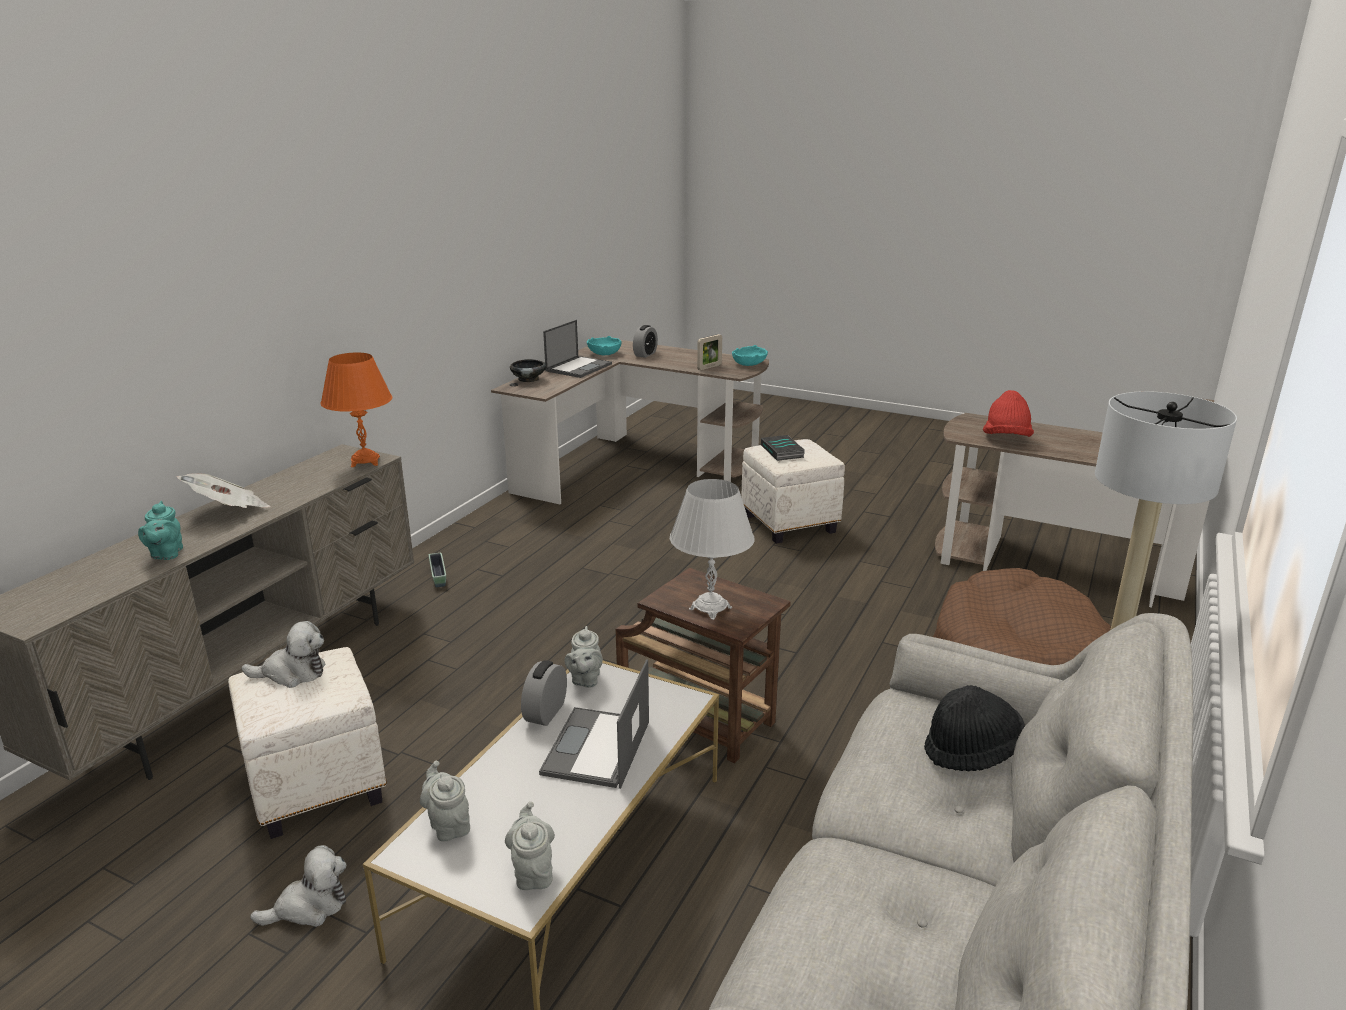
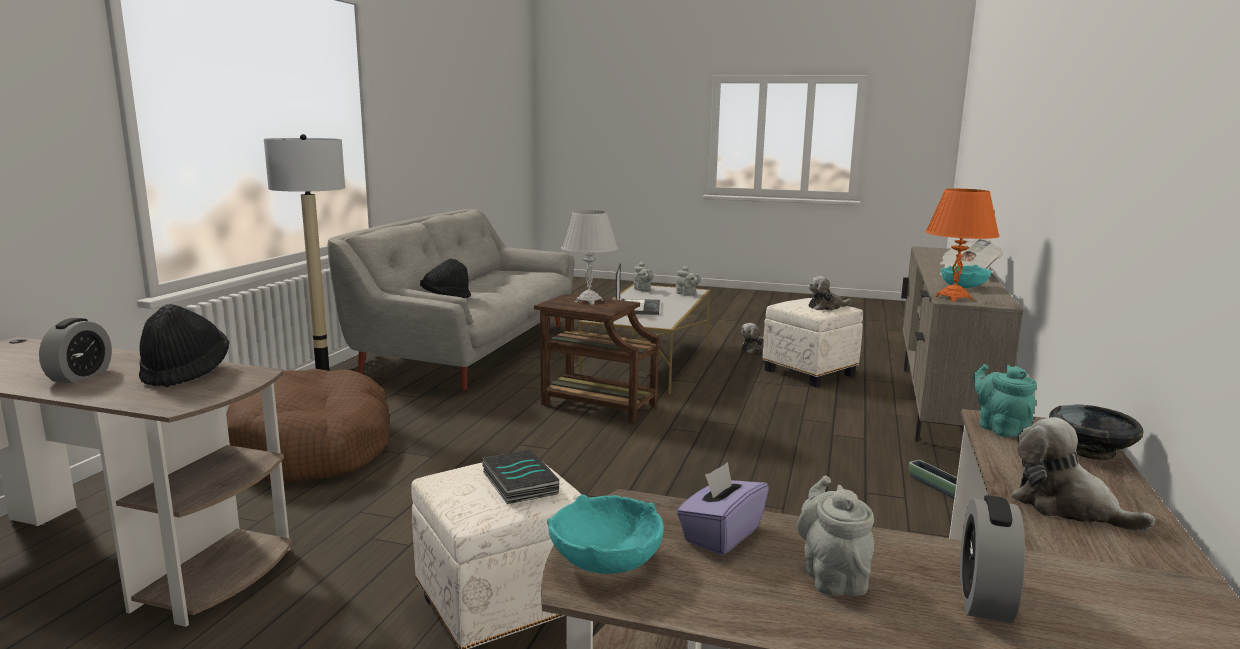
camera: 170 degrees right, 10 degrees down
(166, 554) = (937, 262): turquoise teapot -> turquoise teapot (999, 428)
(545, 712) = (674, 313): alarm clock -> alarm clock (80, 376)
(579, 367) = (1066, 506): laptop -> plush toy
(585, 680) = (662, 322): grey teapot -> grey teapot (832, 576)
(604, 354) = (1119, 591): turquoise bowl -> turquoise bowl (962, 286)
(709, 367) = (721, 535): picture frame -> purple tissue box
(1006, 439) = (186, 373): red hat -> black hat

